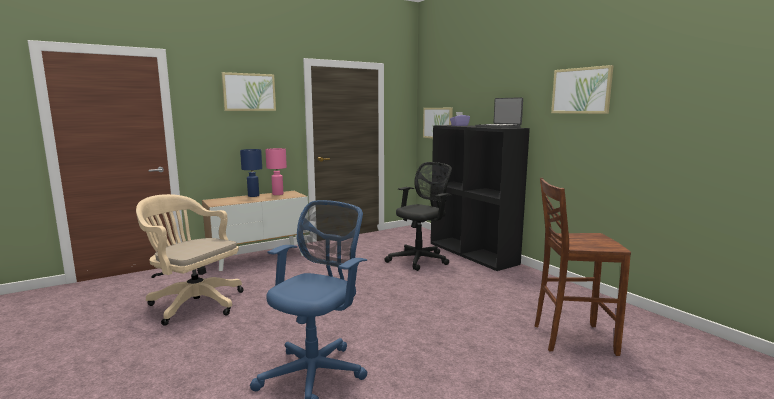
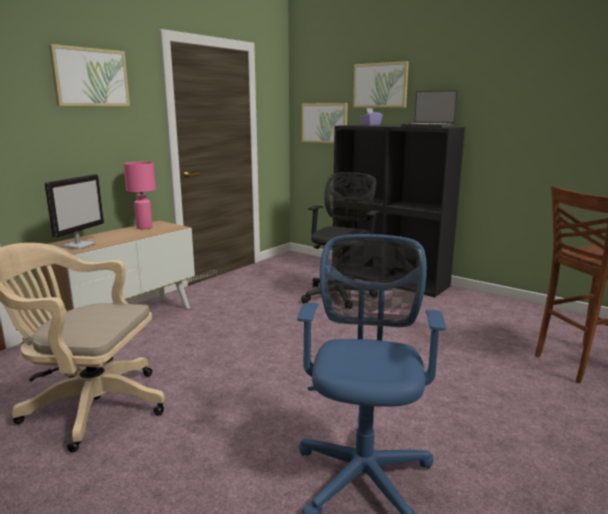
camera: 20 degrees left, 5 degrees up
(225, 201) = (79, 245): none -> monitor
(253, 196) = (111, 233): blue table lamp -> none
(581, 90) = (536, 82): picture -> picture (380, 85)

